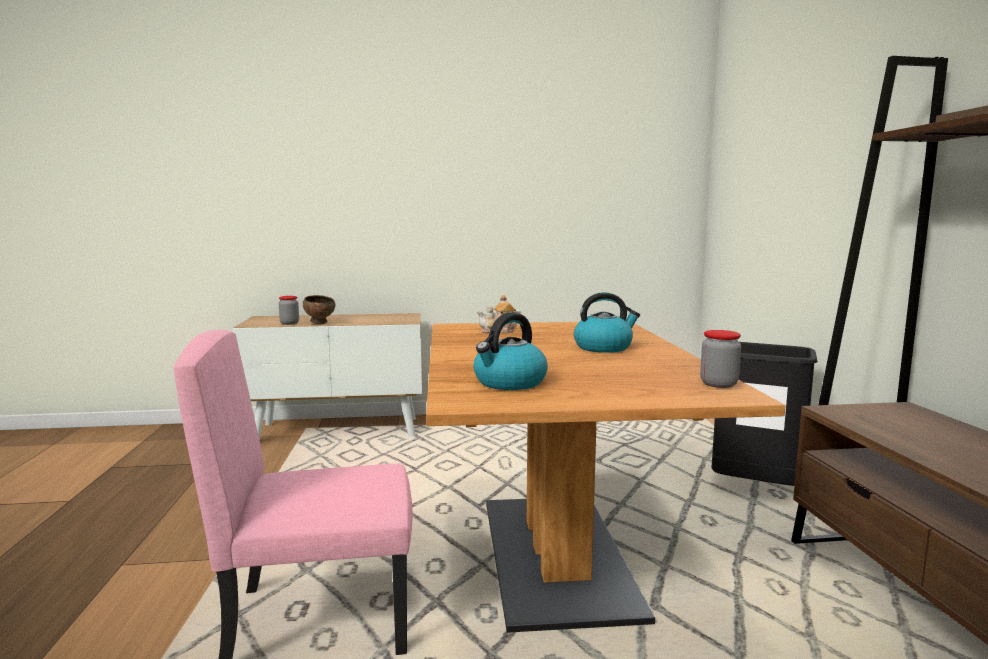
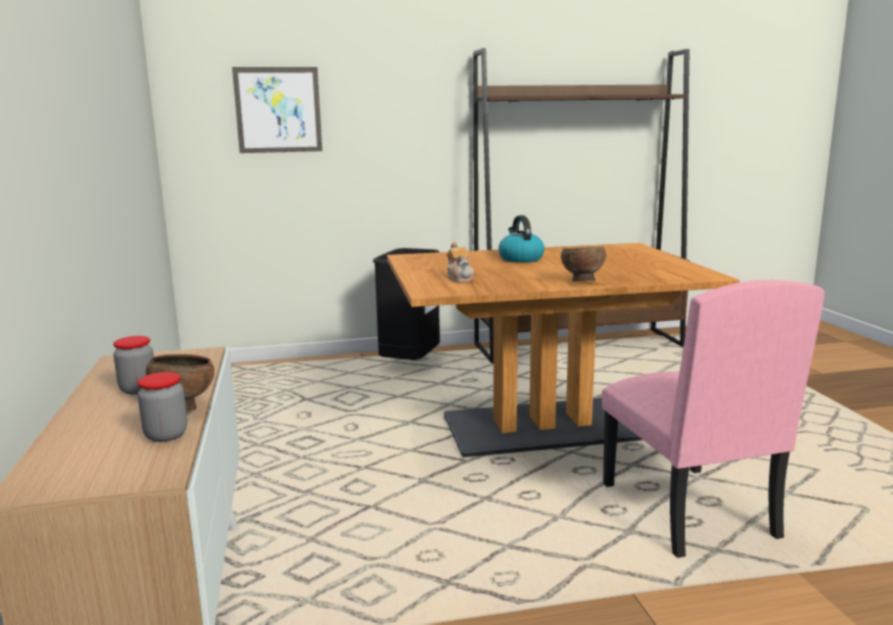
camera: 95 degrees left, 5 degrees up
(458, 356) = (581, 282): none -> brown bowl
(509, 383) = (651, 271): kettle -> none
(718, 384) = (610, 246): jar -> jar (138, 389)
(764, 174) = (278, 110): none -> picture

